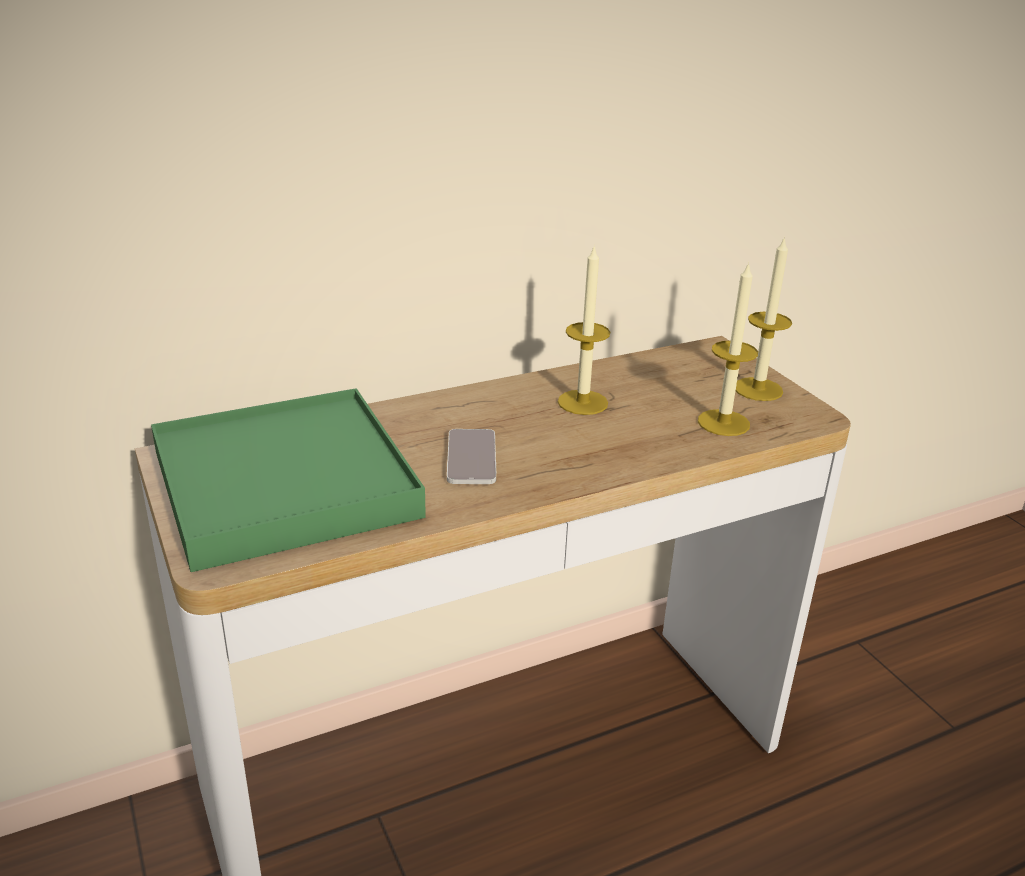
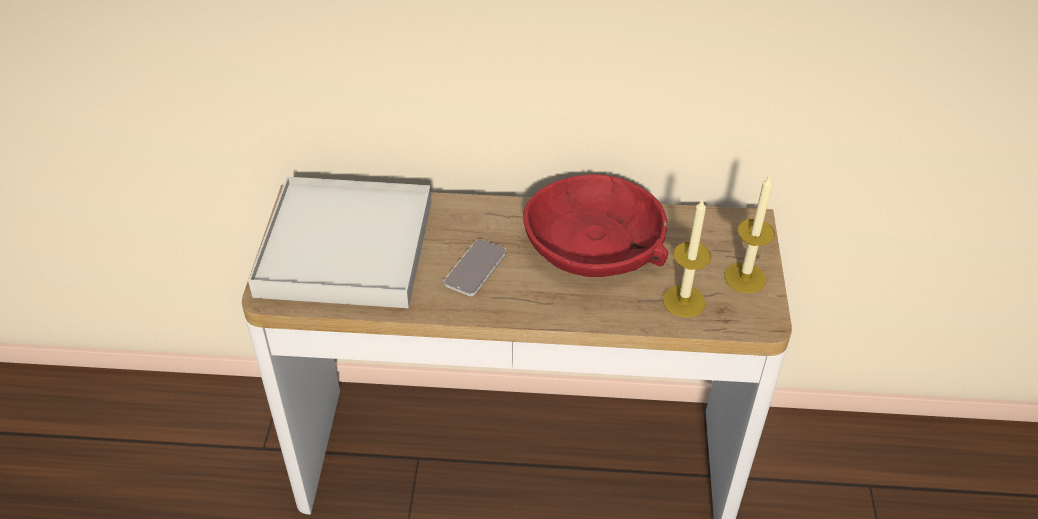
camera: 30 degrees right, 15 degrees up
(285, 484) = (346, 248): green tray -> white tray
(582, 402) = (595, 244): candle -> red bowl

